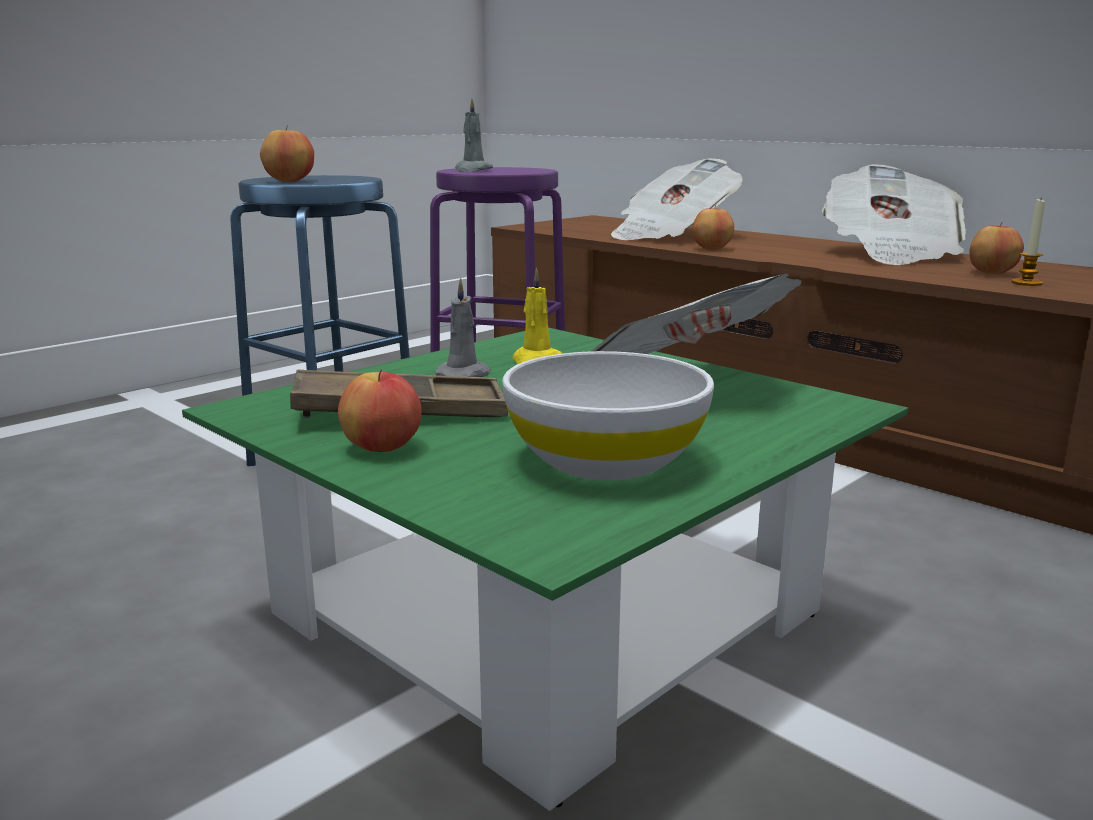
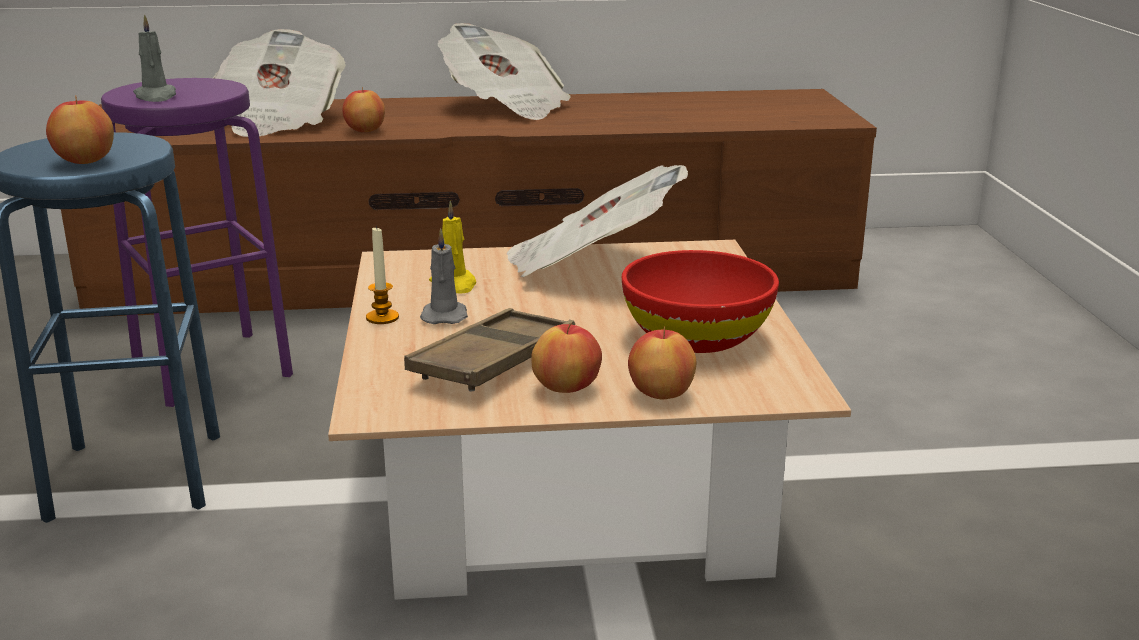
camera: 50 degrees left, 5 degrees up
(546, 614) = (569, 490): green coffee table -> beige coffee table
(606, 460) = (697, 336): white bowl -> red bowl
(992, 273) = (613, 113): apple -> apple (661, 394)
(1026, 283) = (653, 119): candle -> candle (382, 318)

